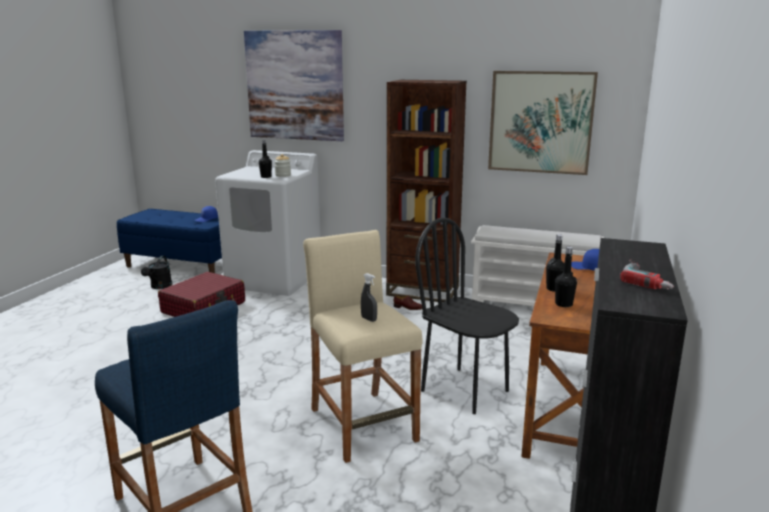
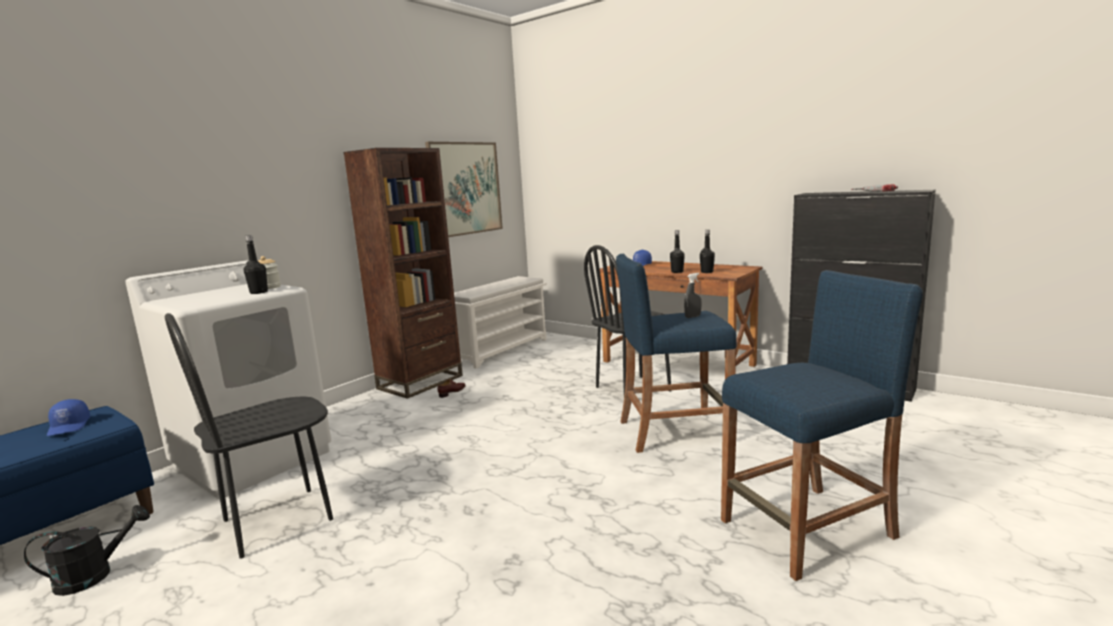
camera: 70 degrees left, 5 degrees down
(159, 287) = (94, 575): black watering can -> black watering can turned 60 degrees counterclockwise
(204, 307) = (278, 520): red suitcase -> black chair
(294, 85) = (189, 165): picture -> none
(363, 424) = (673, 431): beige stool -> blue stool

